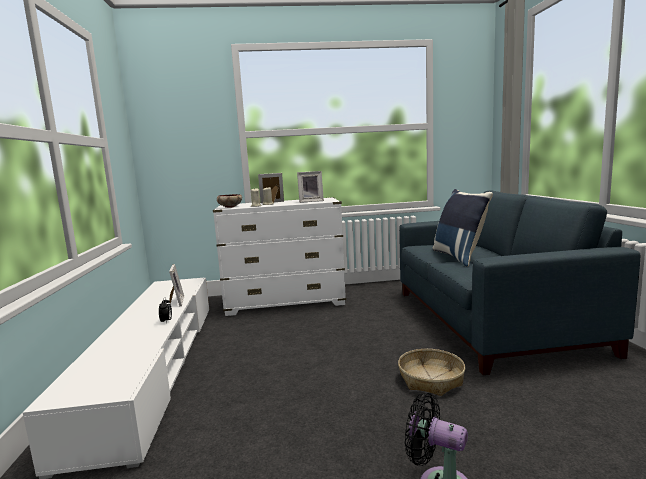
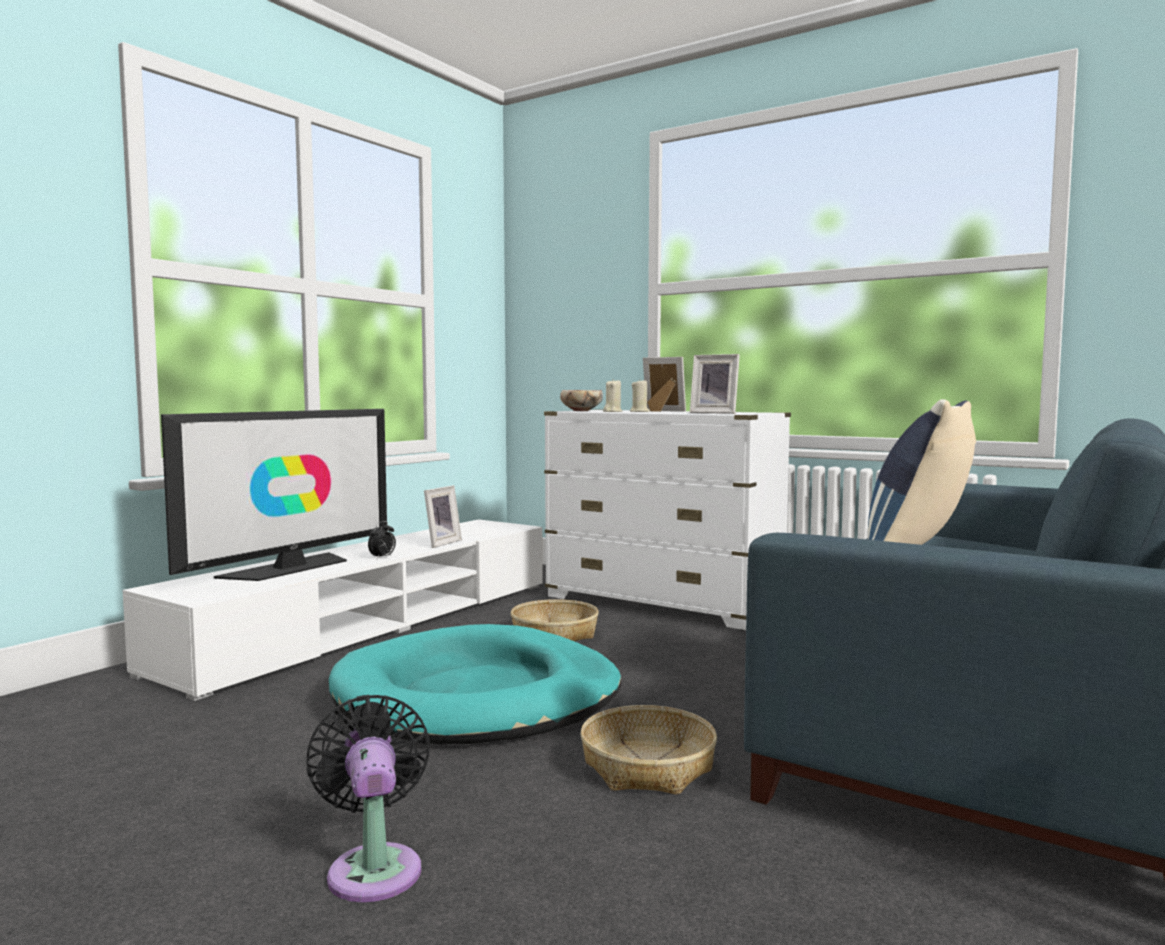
camera: 40 degrees right, 5 degrees down
(121, 347) = (290, 568): none -> television
(269, 335) = (555, 634): none -> basket
(302, 381) = (478, 696): none -> turquoise dog bed

